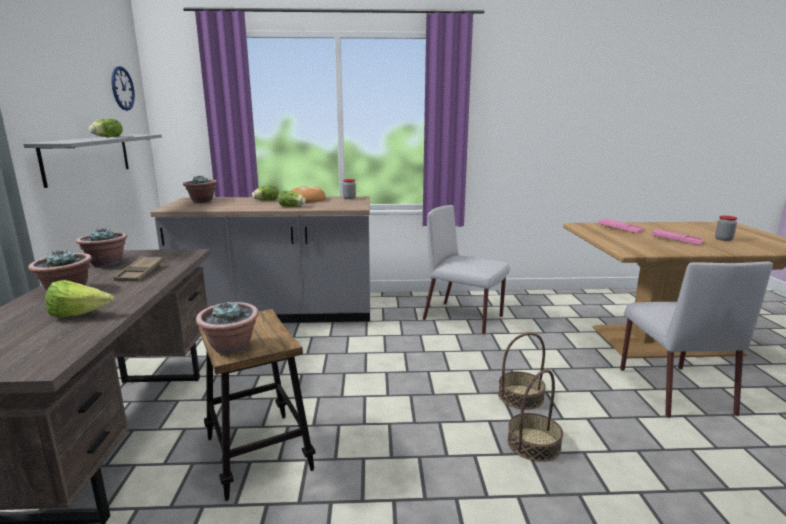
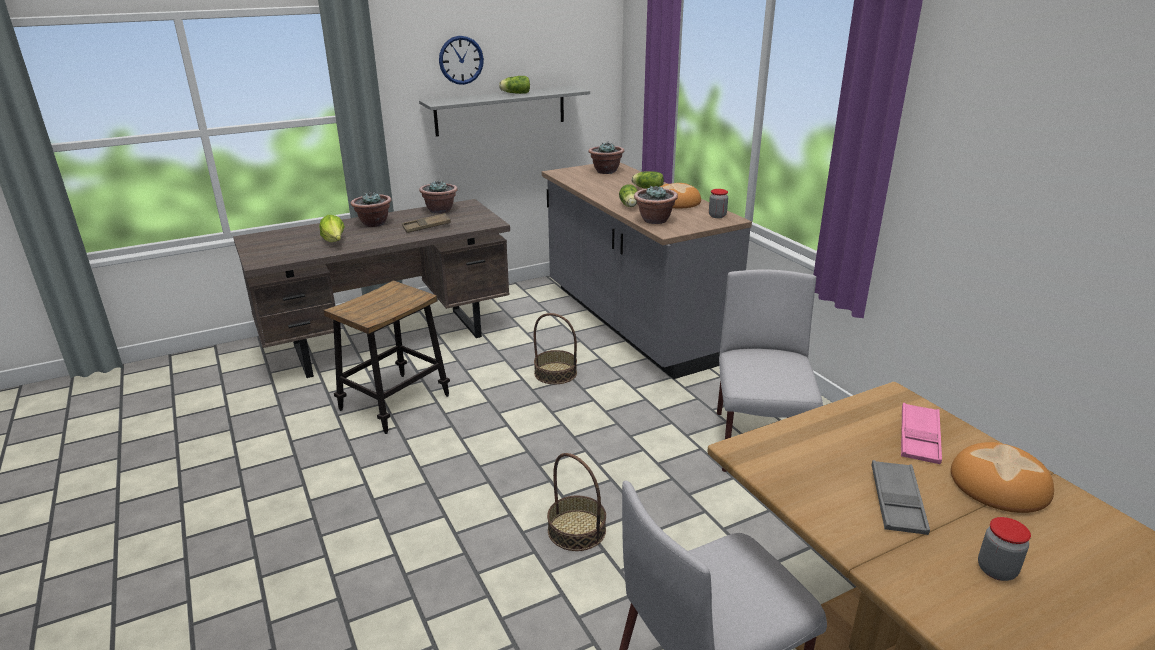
camera: 65 degrees right, 10 degrees up
(122, 88) = (576, 37): wall clock -> wall clock (461, 60)
(231, 347) = (355, 305): potted plant -> potted plant (654, 220)
(533, 443) = (484, 553): basket -> basket (555, 373)
(659, 228) = (999, 485): none -> bread
(676, 240) = (897, 502): pink tray -> grey tray

